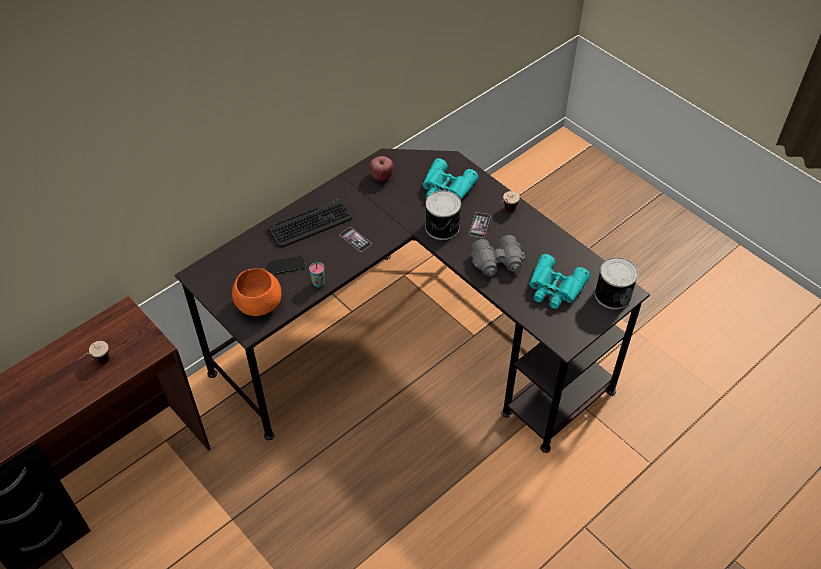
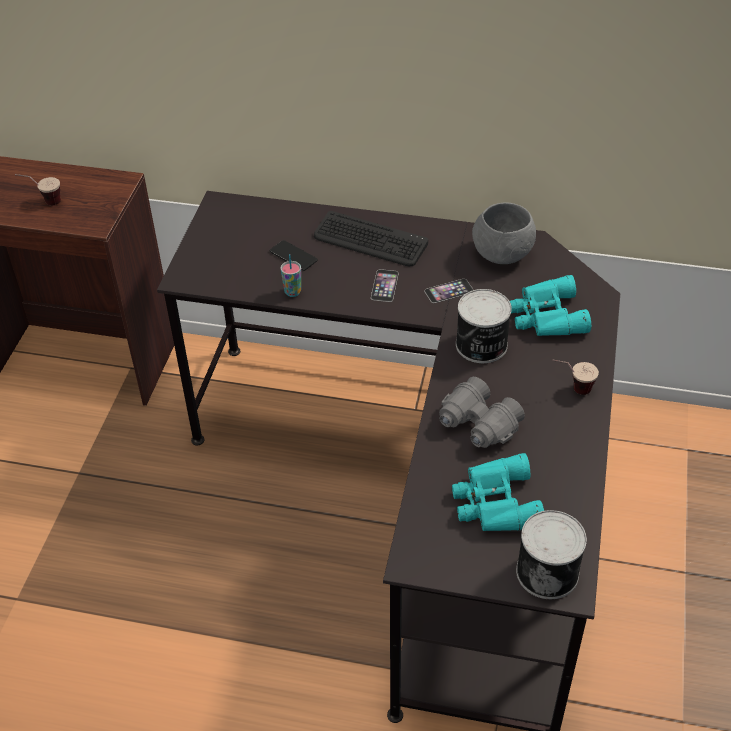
camera: 55 degrees right, 5 degrees down
(258, 304) = (221, 266): orange bowl -> none
(381, 176) = (501, 254): apple -> grey bowl
(479, 225) = (522, 375): phone -> phone (449, 291)

